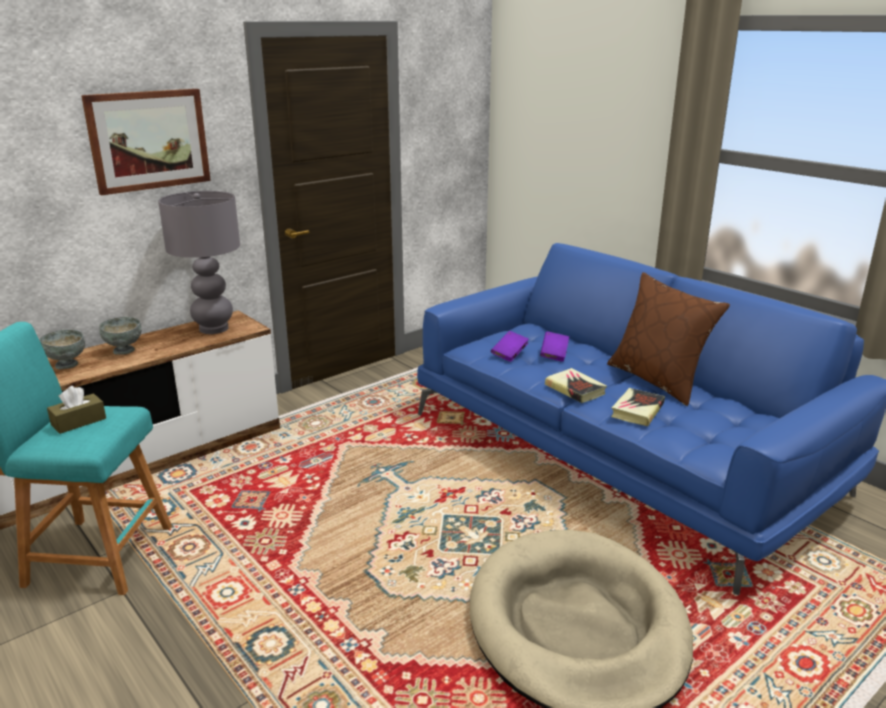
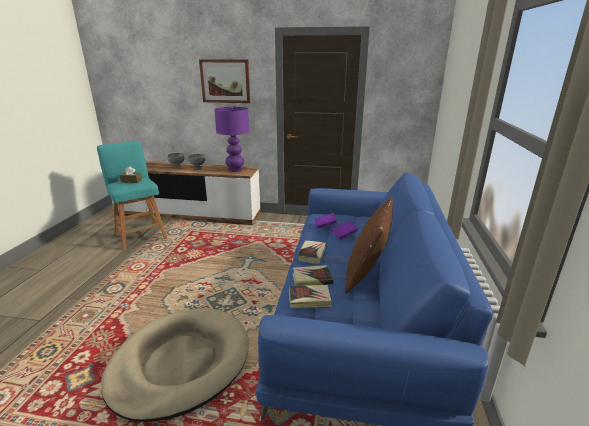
camera: 50 degrees right, 0 degrees up
(214, 328) = (235, 170): grey table lamp -> purple table lamp
(679, 427) = (309, 299): none -> book

